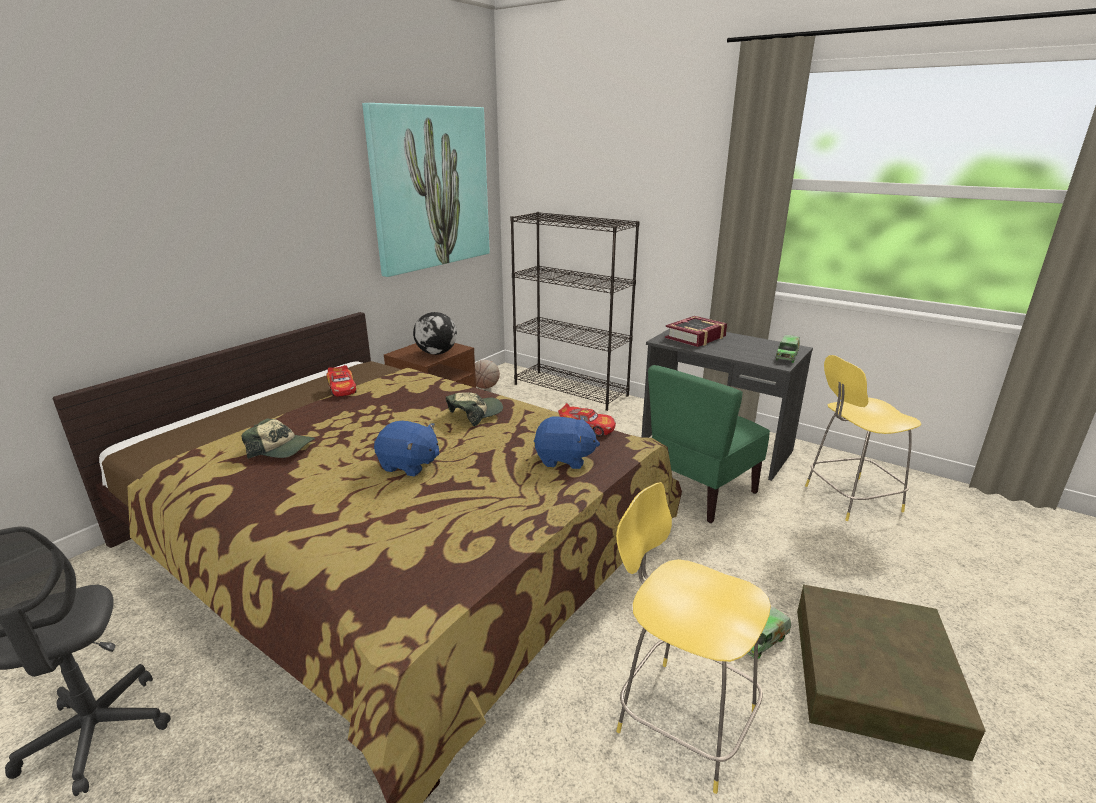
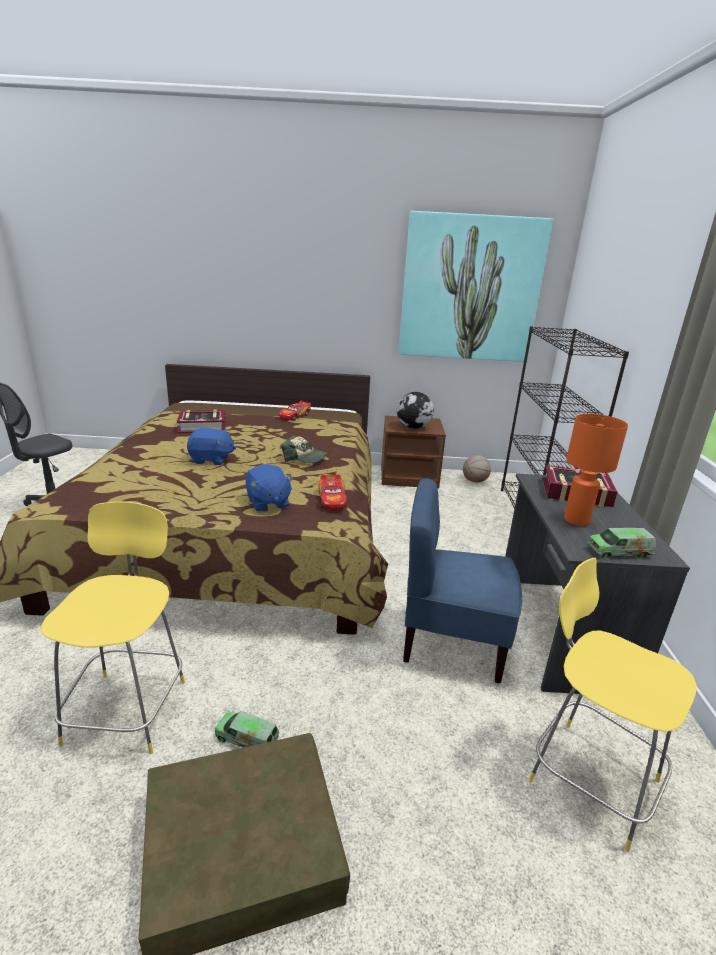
camera: 55 degrees right, 0 degrees up
(282, 449) = (202, 426): cap -> book
(409, 465) = (211, 459): blue plush toy -> blue plush toy turned 75 degrees counterclockwise
(700, 493) = (451, 642): green chair -> blue chair
(737, 351) = (575, 520): none -> orange table lamp

